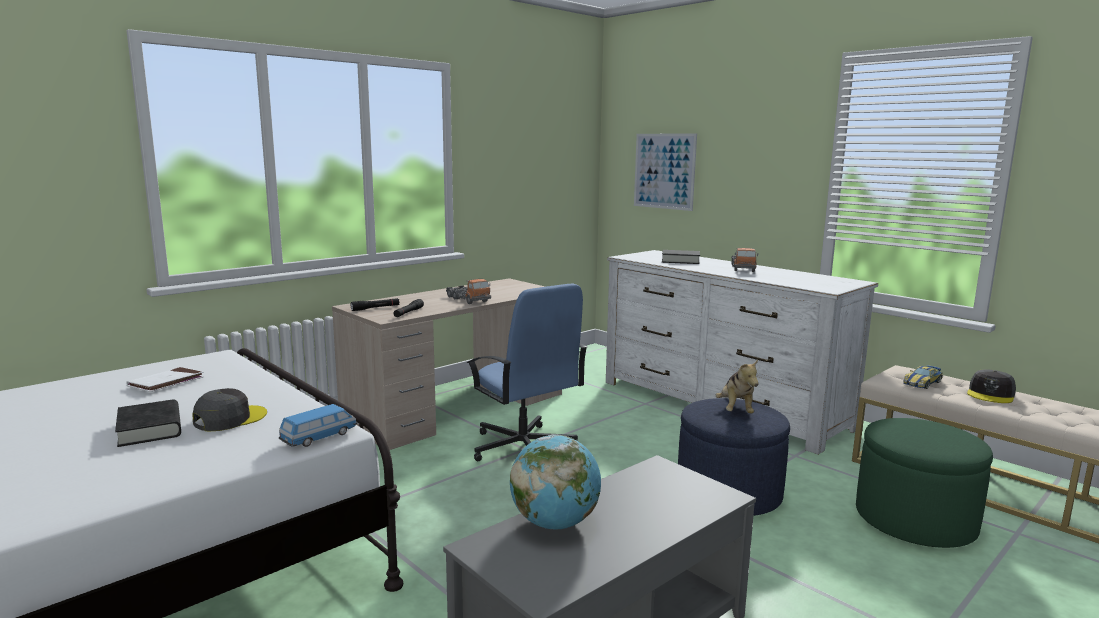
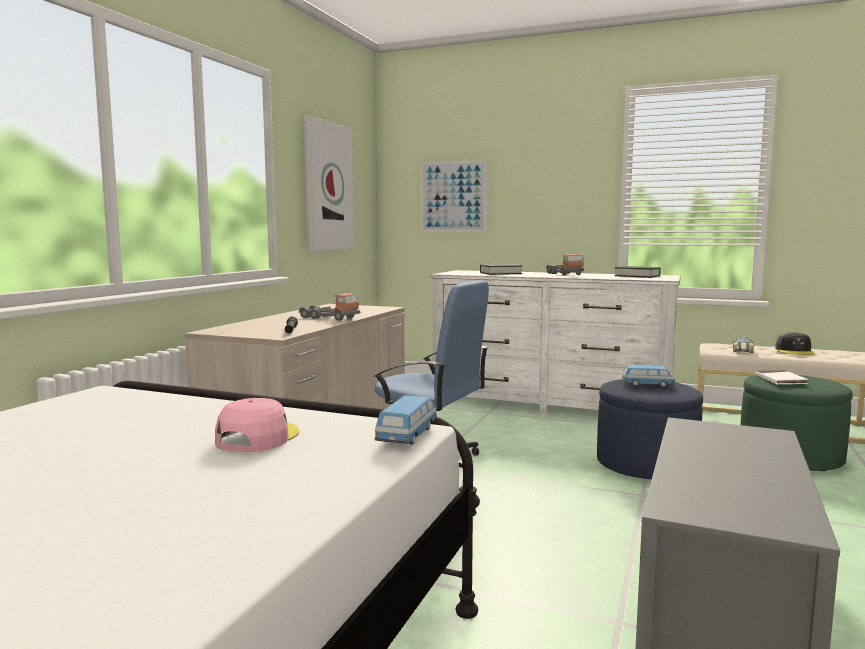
camera: 25 degrees left, 5 degrees down
(150, 429) = (166, 463): black book -> black book (637, 276)
(166, 383) = (84, 421): white book -> white book (780, 380)
(229, 419) = (257, 438): grey cap -> pink cap
(375, 308) = (244, 330): black flashlight -> none
(524, 164) = (327, 187): none -> picture
(554, 523) = (696, 477): globe -> none
(735, 410) = (647, 384): plush toy -> toy car

